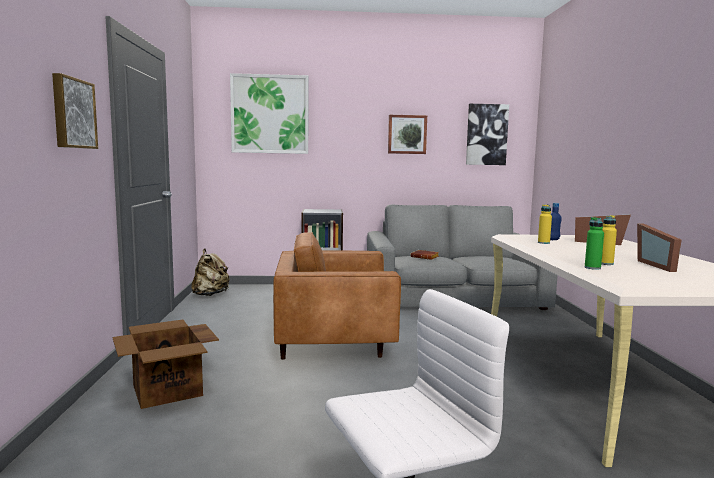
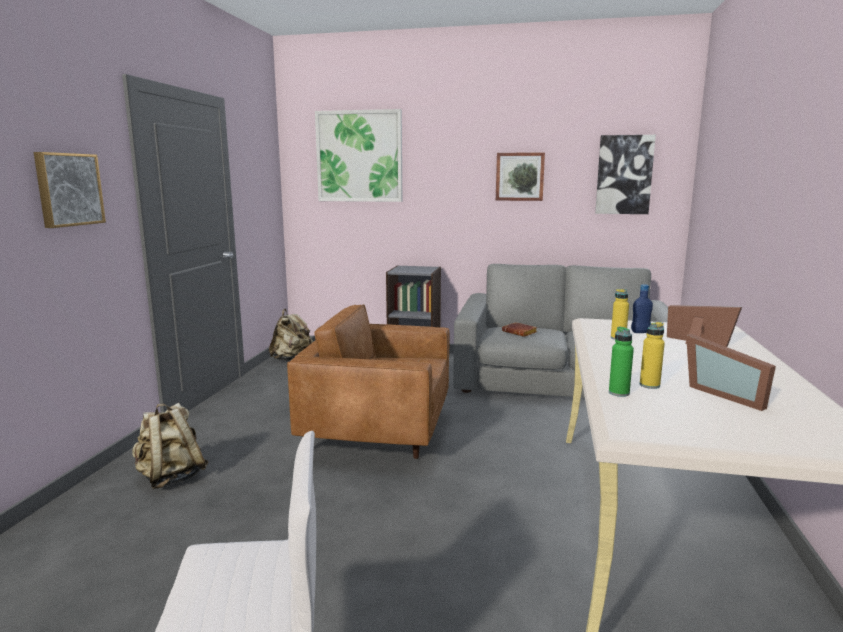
camera: 15 degrees right, 5 degrees up
(167, 391) = (171, 477): cardboard box -> beige backpack
(660, 265) = (726, 394): picture frame -> picture frame turned 45 degrees counterclockwise

